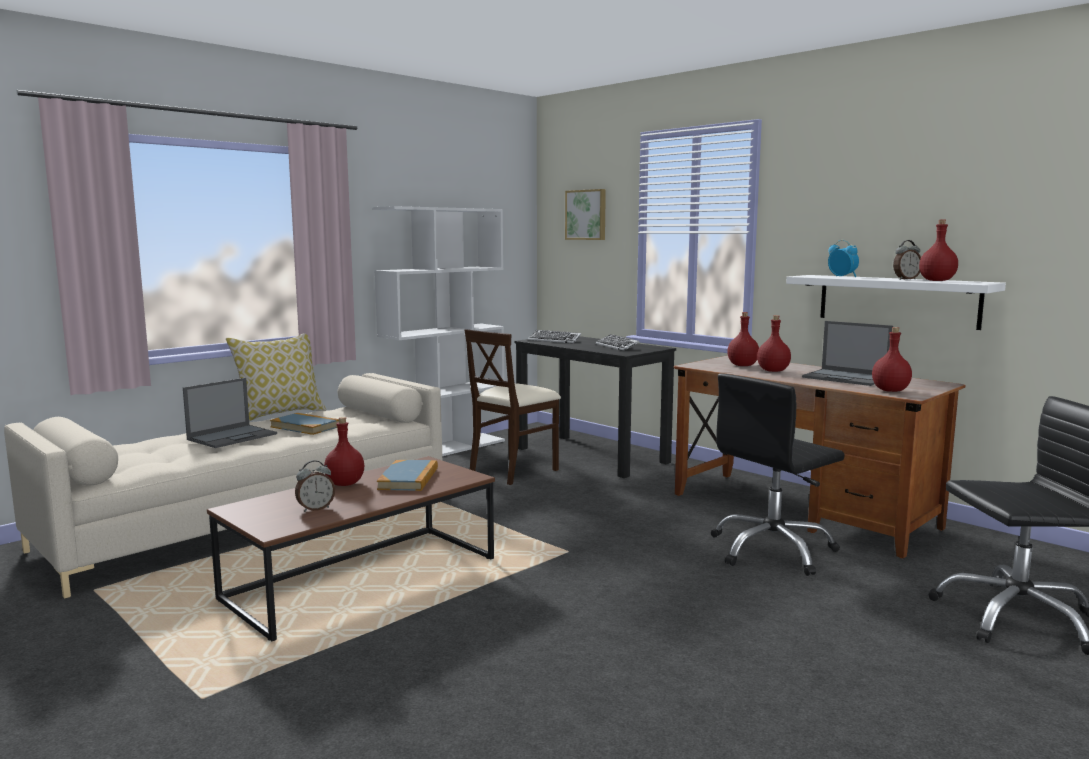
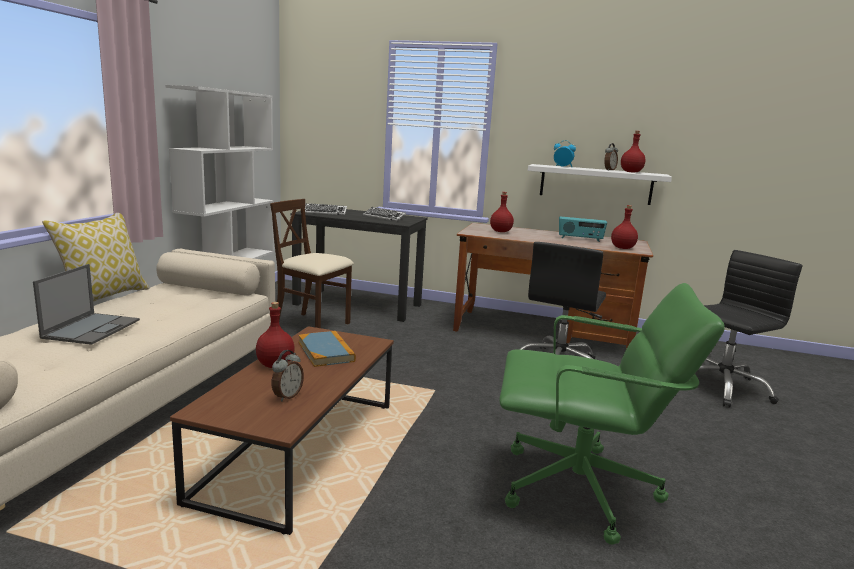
camera: 30 degrees left, 5 degrees up
(305, 427) = (157, 309): book -> none
(513, 471) = (312, 325): beige chair -> beige chair turned 105 degrees clockwise
(586, 215) = (334, 105): picture -> none
(609, 679) = (580, 490): none -> green office chair
(773, 371) = (528, 235): red bottle -> none
(846, 378) = (580, 239): laptop -> radio

